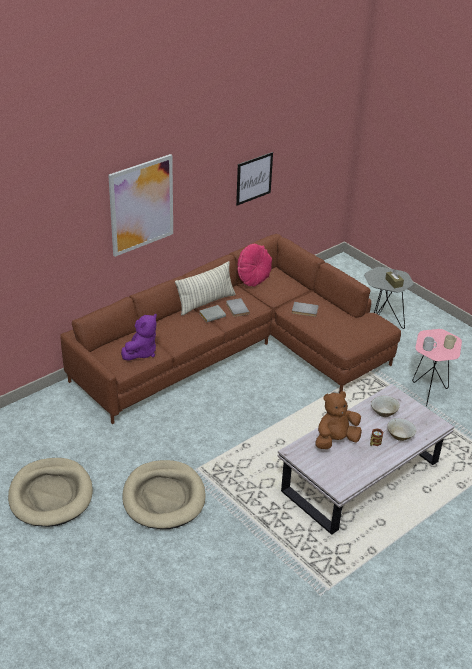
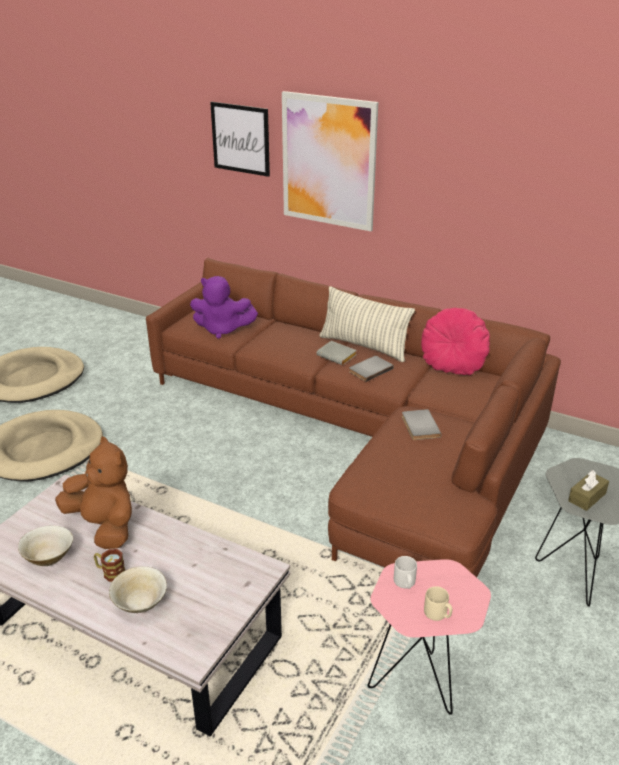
camera: 70 degrees right, 5 degrees down
(254, 178) = (532, 218): picture -> picture (240, 139)
(384, 412) = (200, 569): beige bowl -> beige bowl (49, 557)

